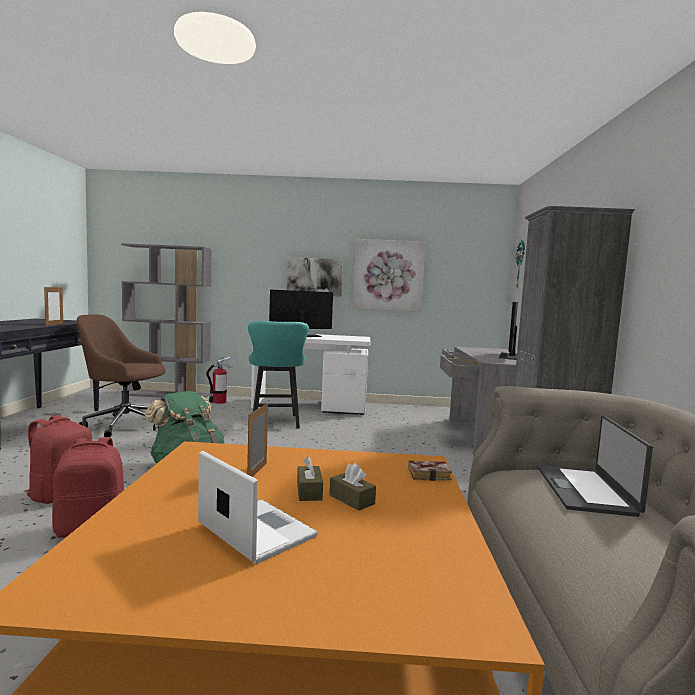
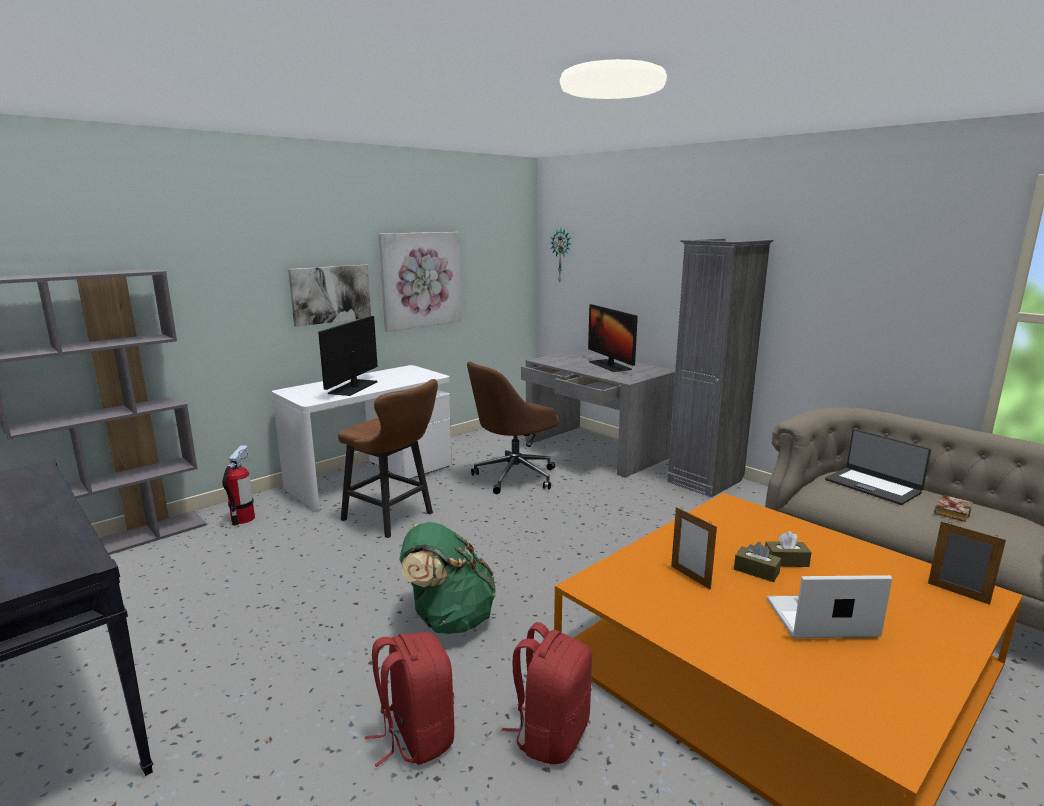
camera: 45 degrees left, 10 degrees up
(54, 324) = (51, 500): picture frame -> picture frame (958, 593)
(124, 425) = (212, 618): brown office chair -> brown office chair (514, 477)
(275, 424) = (395, 519): turquoise stool -> brown stool
(430, 474) = (758, 514): book -> book (951, 511)

